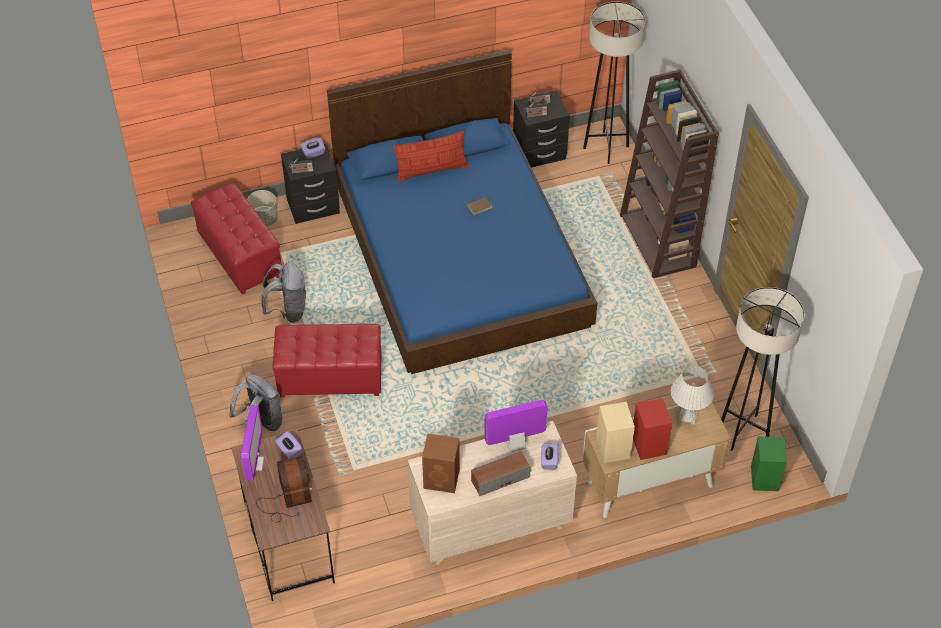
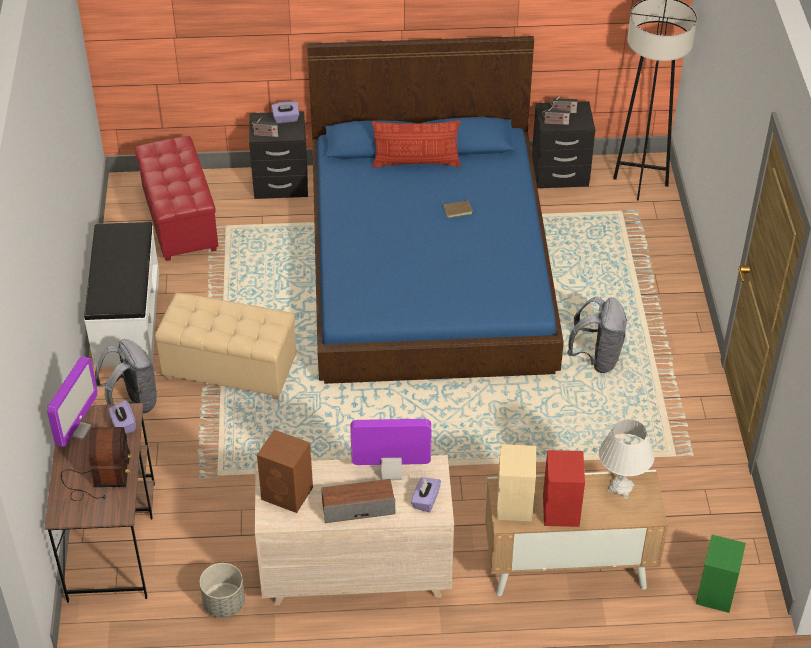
camera: 15 degrees right, 5 degrees down
(228, 352) = (126, 318): none -> white bench
(263, 219) = (221, 187): grey planter -> grey planter (223, 603)
(288, 310) = (210, 288): grey backpack -> grey backpack (597, 358)
(330, 378) = (230, 369): red ottoman -> beige ottoman
(658, 241) = (670, 295): brown bookcase -> none
(744, 432) = (706, 533): grey floor lamp -> none

